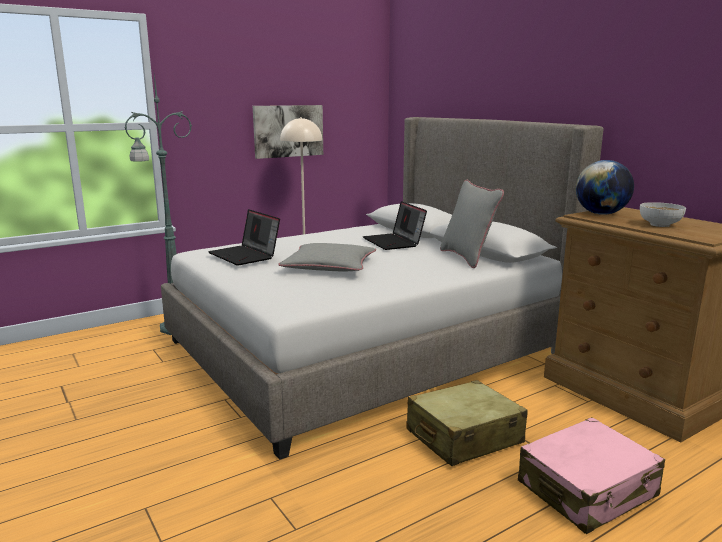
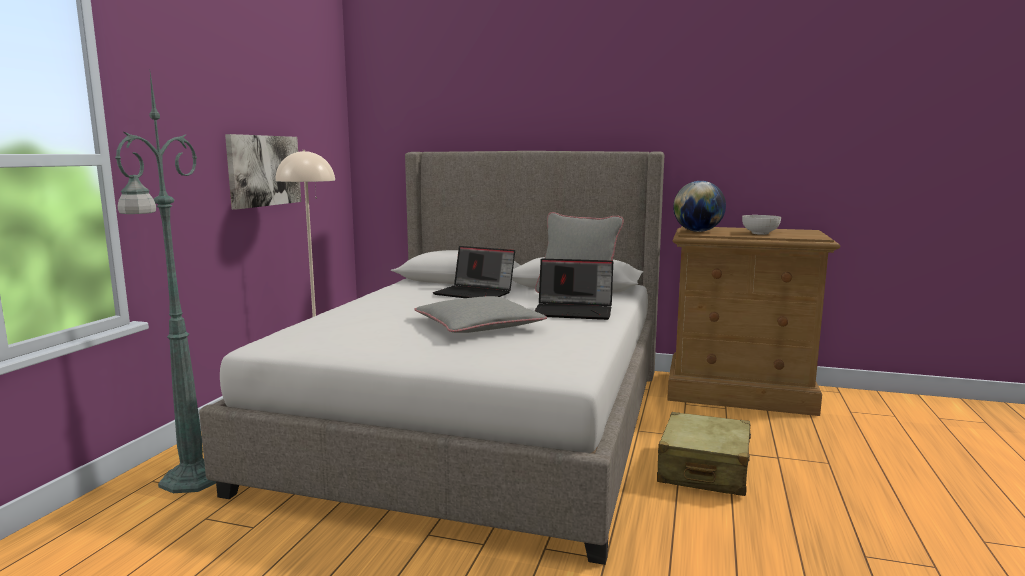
camera: 40 degrees left, 5 degrees down
(245, 255) = (360, 333): laptop -> laptop (574, 311)
(587, 490) = (838, 471): pink suitcase -> none

